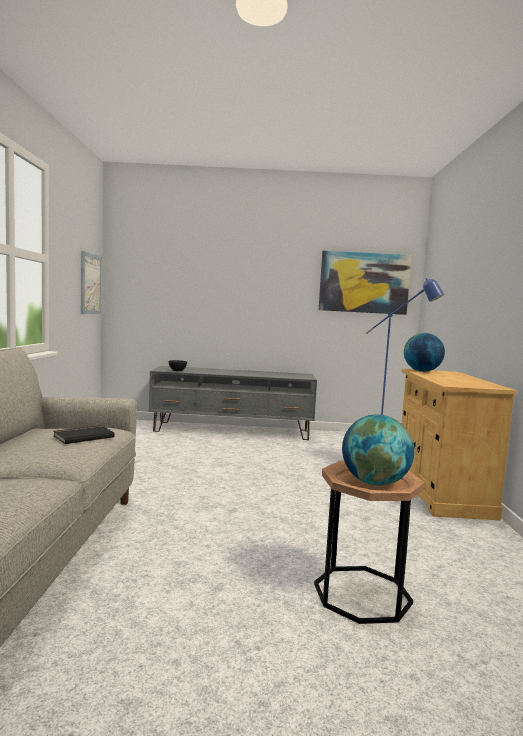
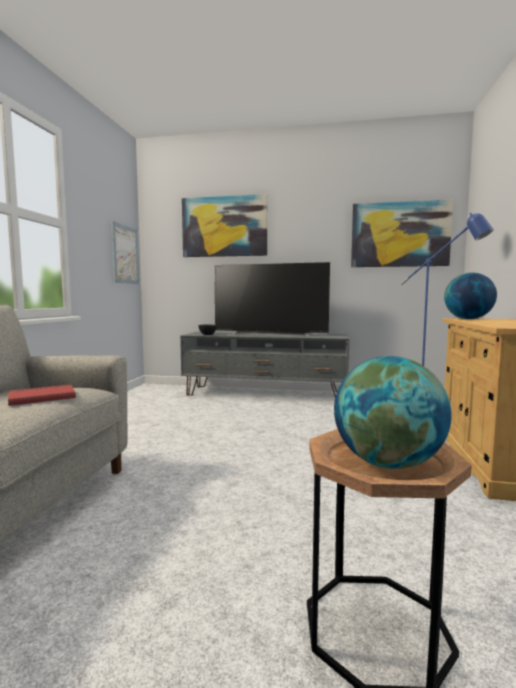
camera: 10 degrees right, 0 degrees up
(83, 436) = (41, 397): black book -> red book
(195, 261) = (224, 226): none -> picture
(239, 371) = (270, 334): none -> television

